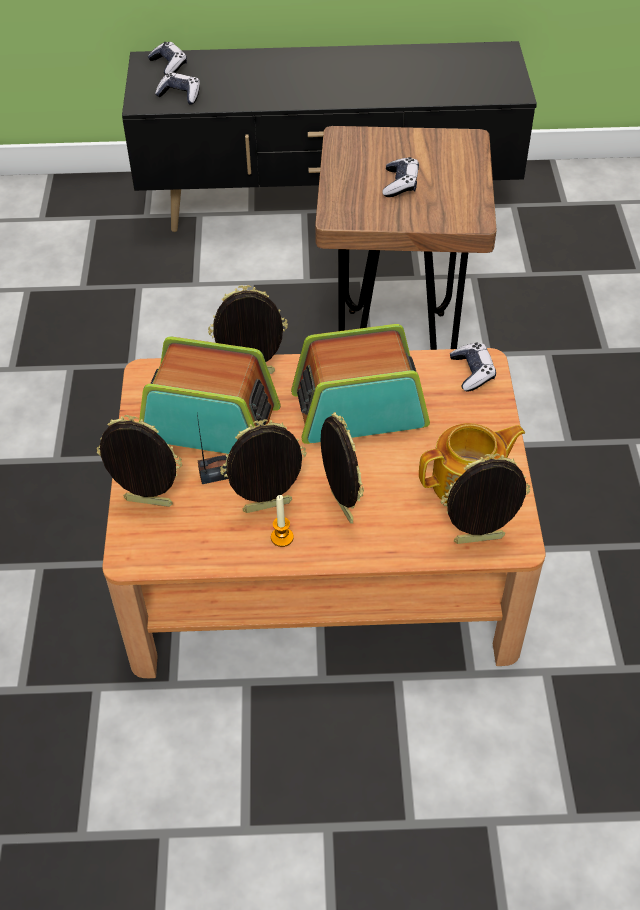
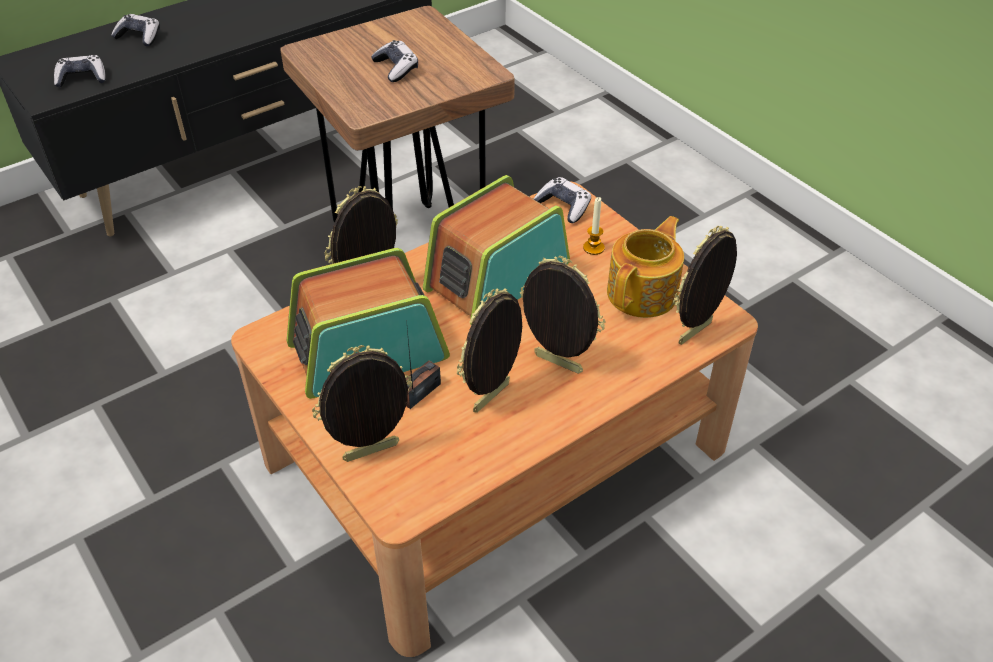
camera: 35 degrees left, 5 degrees down
(169, 65) = (45, 57): game controller -> game controller (139, 37)
(282, 537) = (530, 416): candle -> candle (593, 248)

